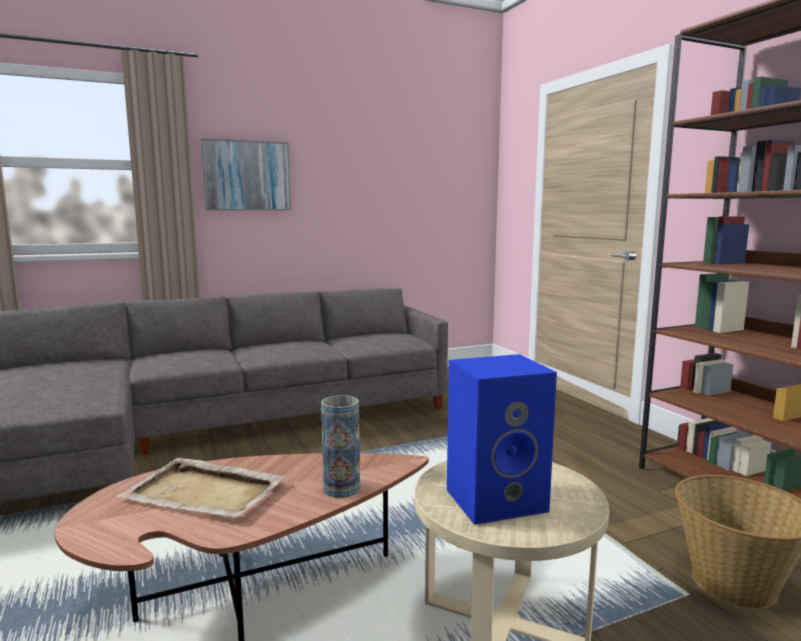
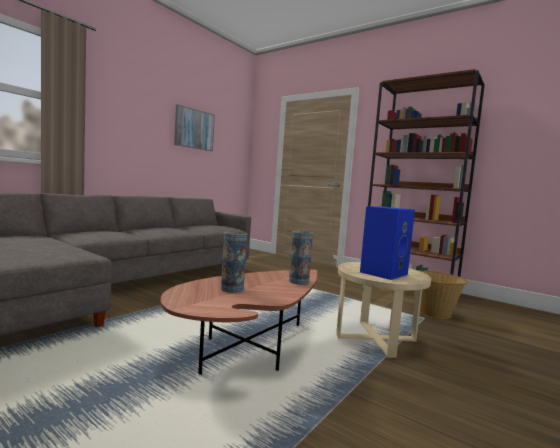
camera: 30 degrees left, 5 degrees down
(205, 493) = (232, 289): beige tray -> vase
(246, 176) = (117, 117): picture -> picture (194, 129)

